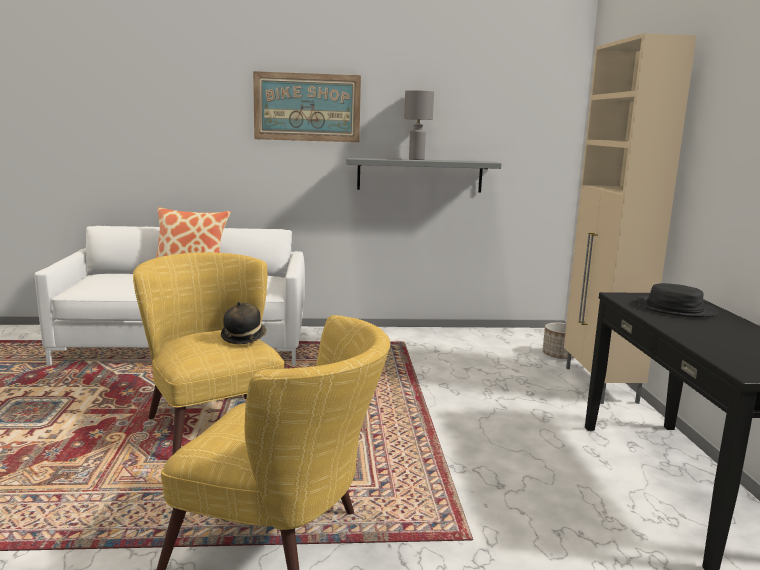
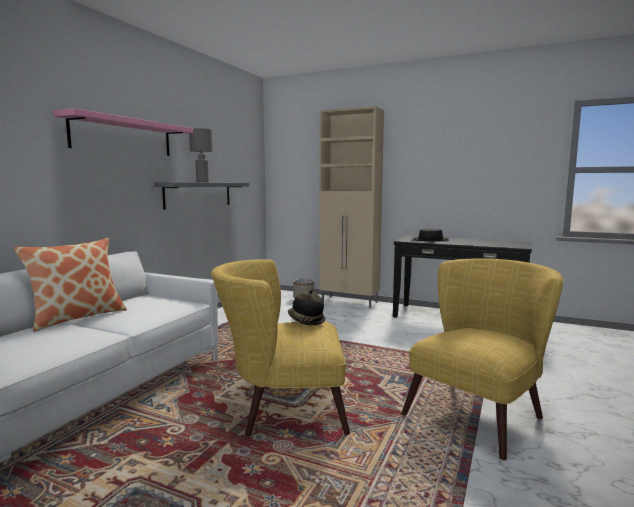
camera: 60 degrees left, 5 degrees down
(307, 107) = (123, 136): picture -> pink shelf

